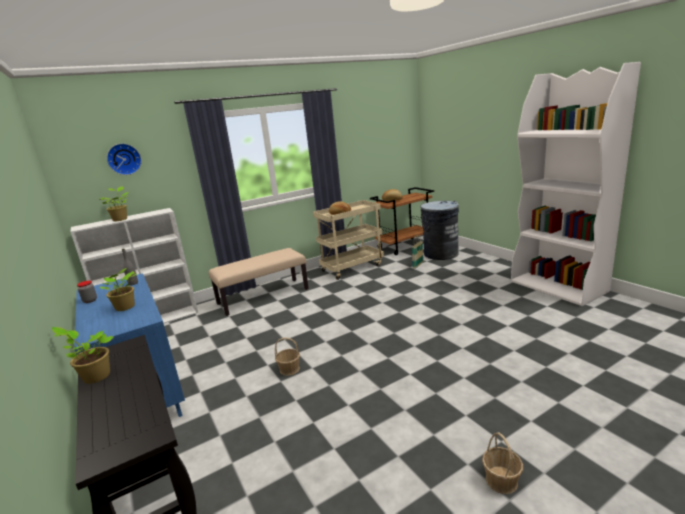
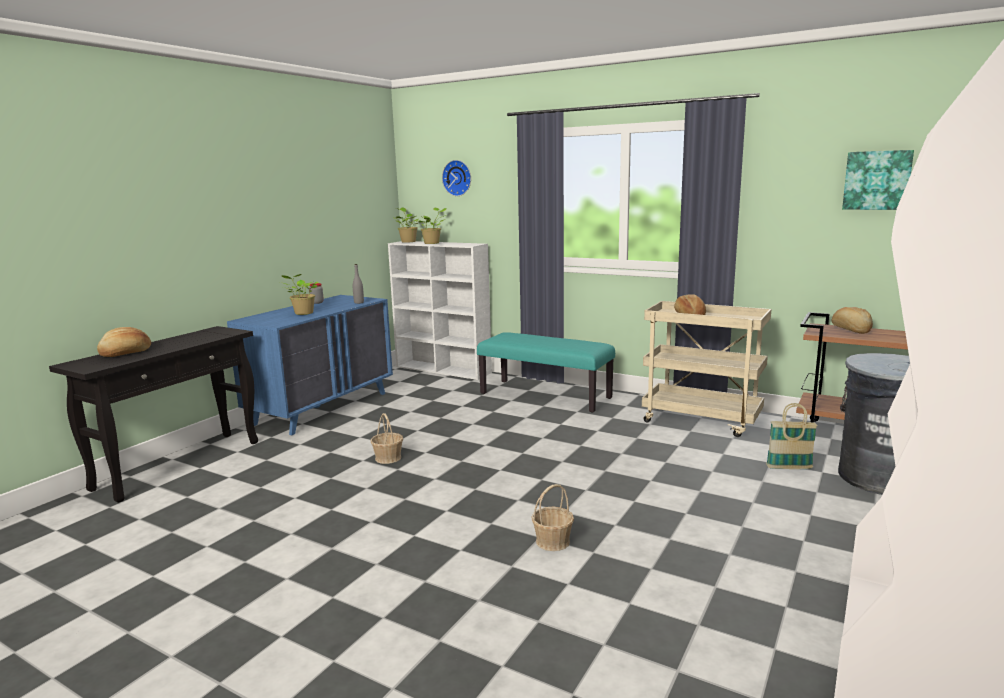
camera: 60 degrees right, 5 degrees down
(95, 376) = (182, 337): potted plant -> potted plant (408, 241)
(110, 414) = (126, 353): none -> bread
(263, 296) = (546, 395): beige bench -> turquoise bench
(383, 130) = (877, 180): none -> picture
(501, 480) = (205, 645): basket -> basket (553, 541)

